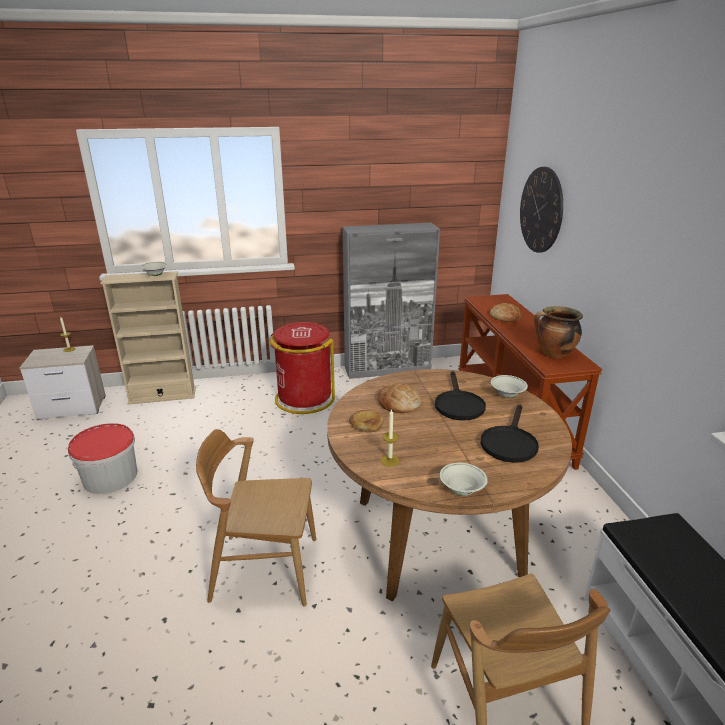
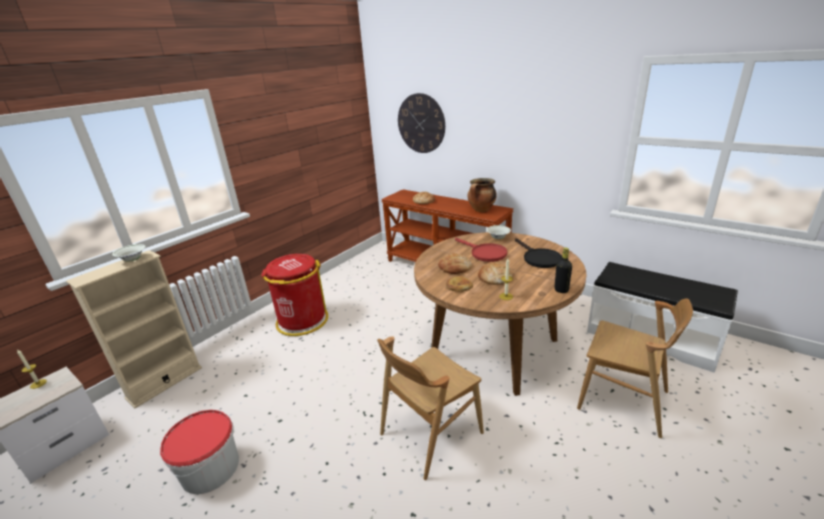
camera: 40 degrees left, 0 degrees up
(388, 369) = (335, 274): grey cabinet -> none
(418, 435) = (494, 277): none -> bread
(458, 404) = (484, 253): black frying pan -> red frying pan
(461, 491) = (561, 290): white bowl -> black bottle

